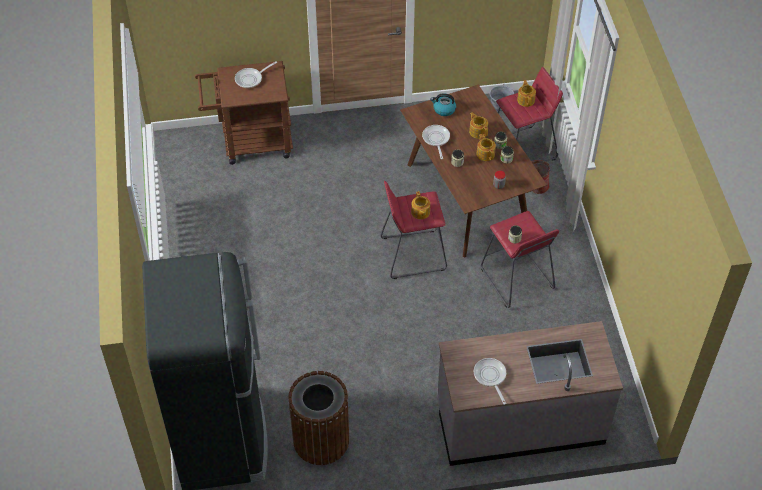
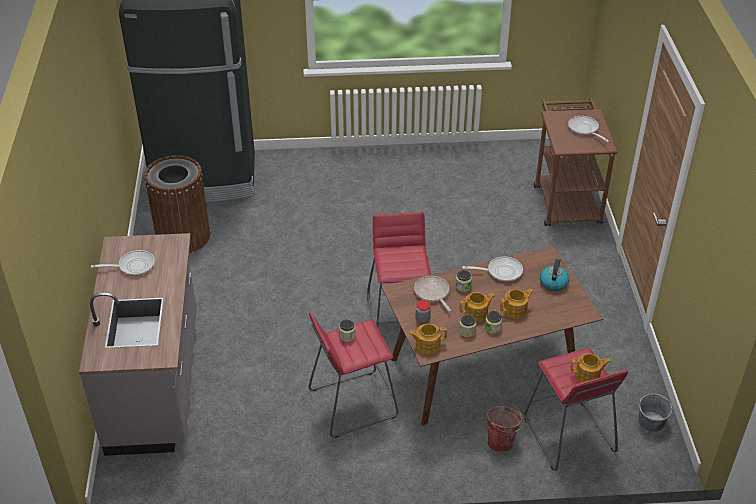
camera: 95 degrees right, 10 degrees down
(420, 212) = (397, 260): teapot -> teapot (427, 344)
(468, 180) = (432, 293): none -> frying pan

